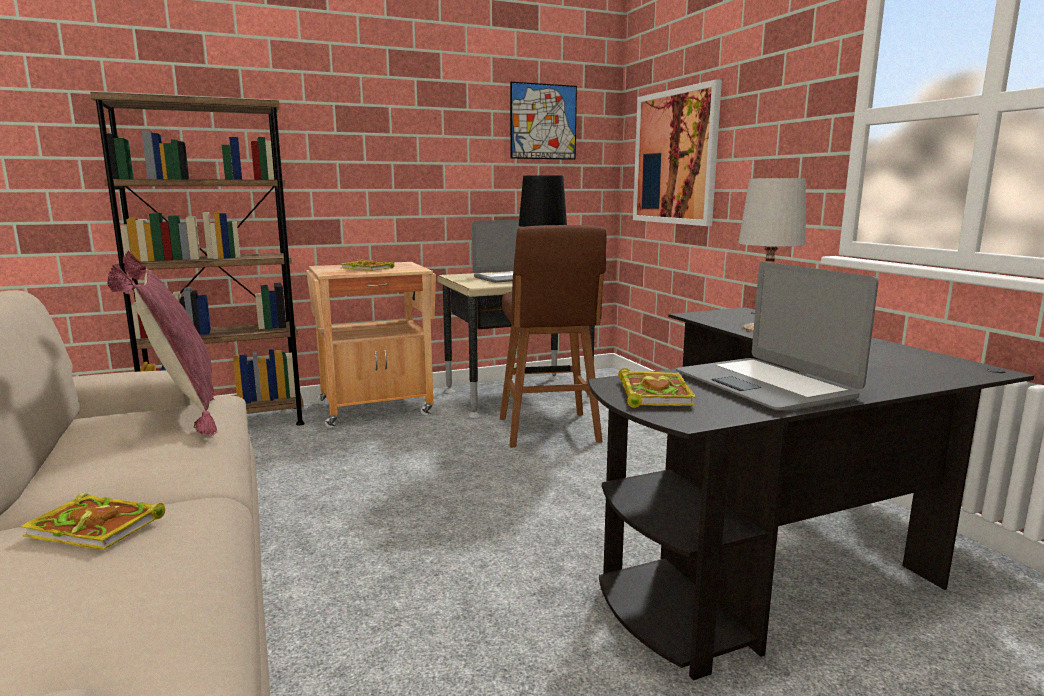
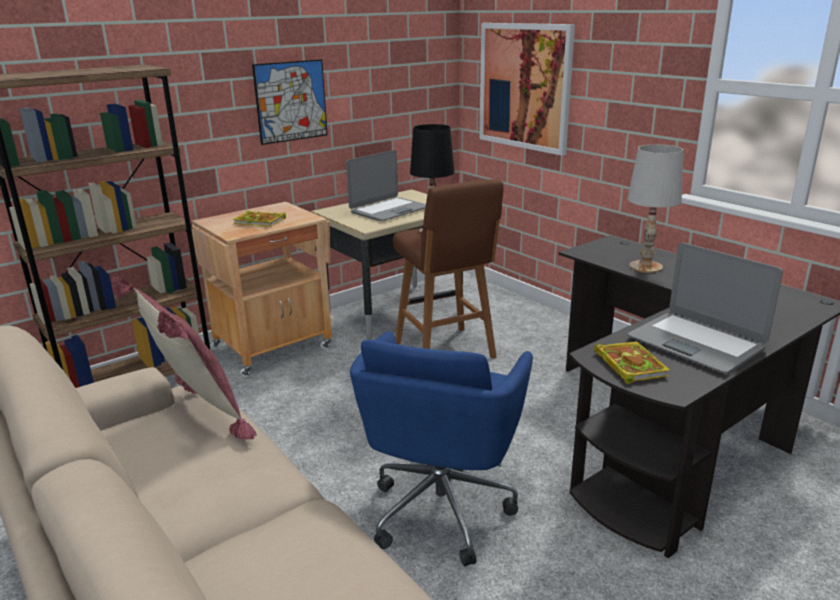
camera: 15 degrees left, 10 degrees up
(98, 527) = (263, 553): book -> none
(438, 571) = (442, 508): none -> blue office chair
(543, 122) = (394, 49): picture -> picture (291, 101)

